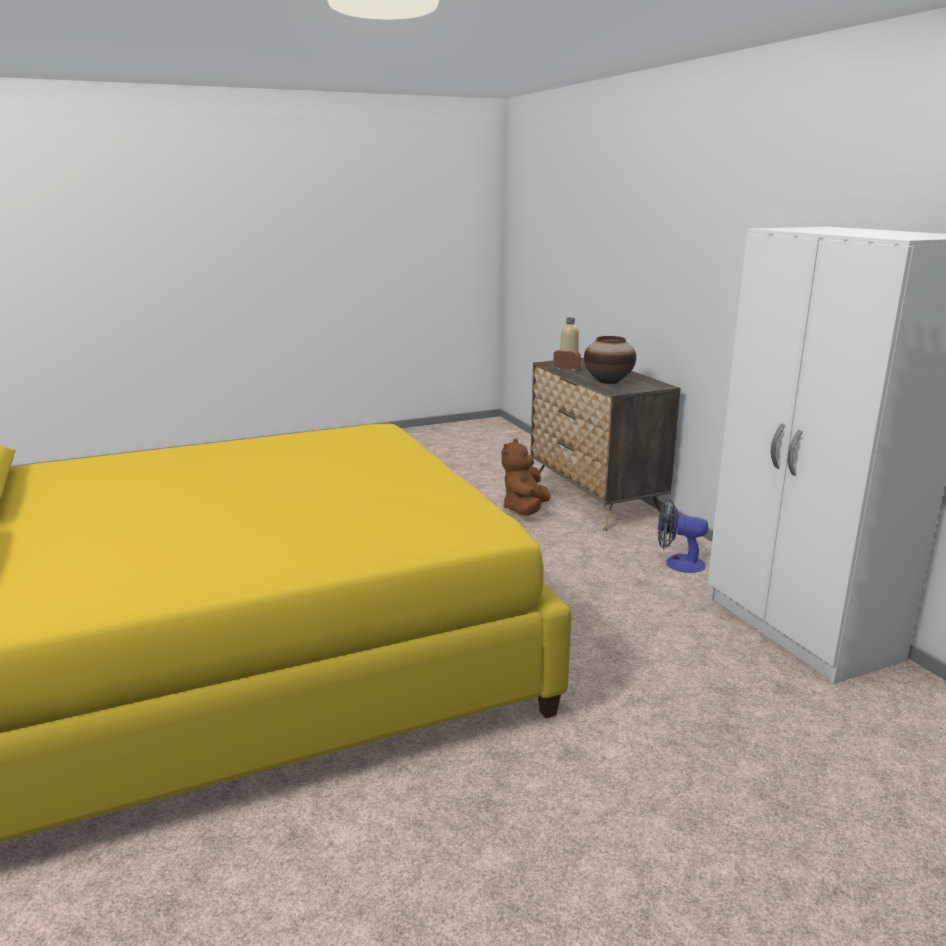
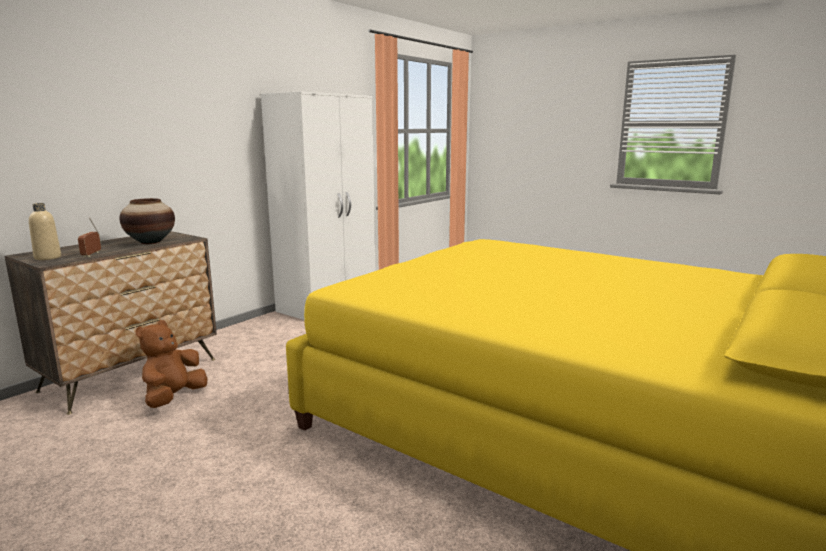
camera: 120 degrees left, 5 degrees down
(525, 510) = (174, 398): brown plush toy -> brown plush toy turned 120 degrees clockwise
(677, 563) = (265, 333): fan -> none

